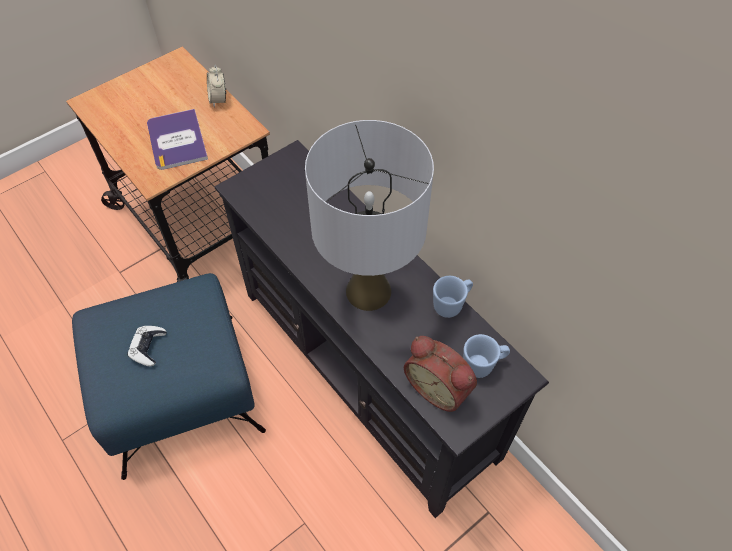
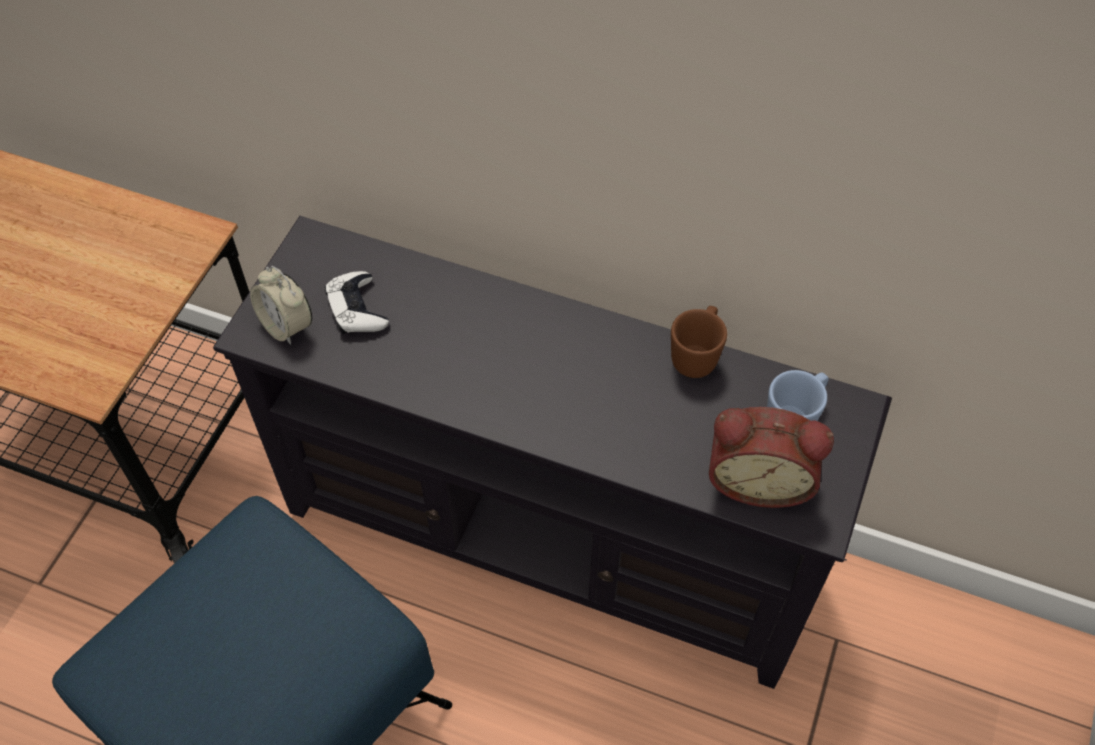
camera: 30 degrees left, 0 degrees up
(148, 347) = (233, 663): white game controller -> white game controller (357, 309)
(177, 140) = (86, 303): book -> none
(218, 99) = (113, 207): alarm clock -> alarm clock (287, 325)
(368, 291) = (568, 394): grey table lamp -> none
(451, 304) = (697, 355): blue mug -> brown mug

